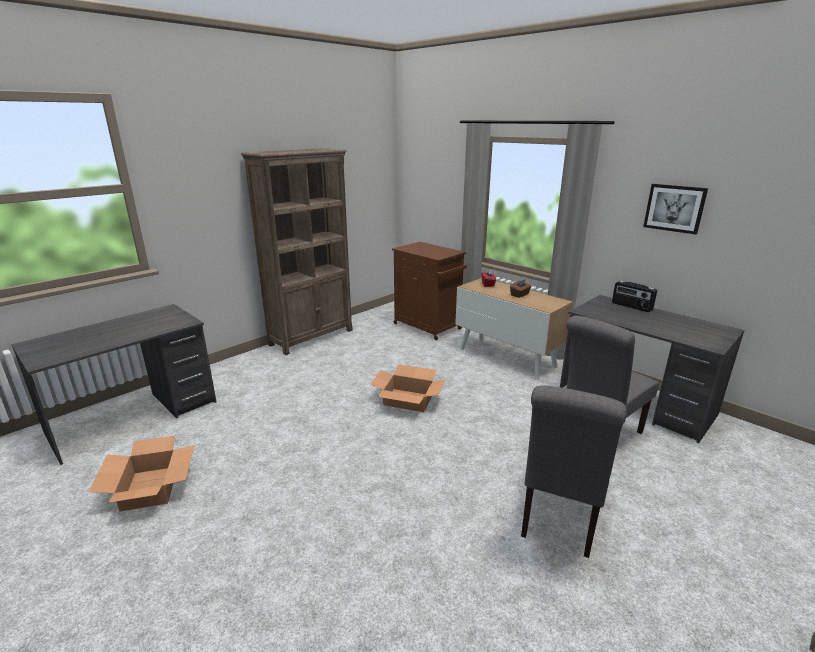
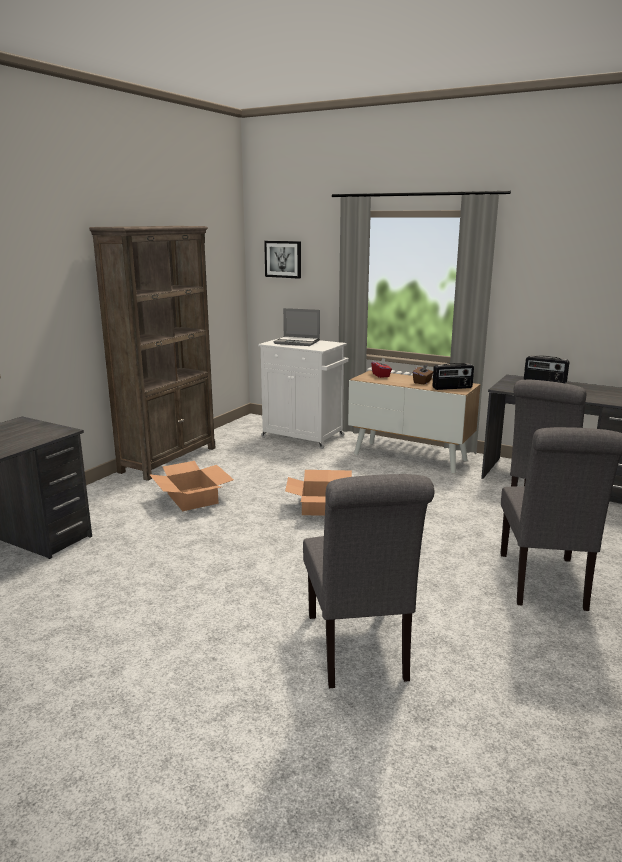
camera: 15 degrees left, 5 degrees down
(150, 488) = (69, 630): cardboard box -> cardboard box (192, 498)
(352, 558) = (359, 651): none -> grey chair
(425, 248) = (297, 342): none -> laptop
(428, 327) = (304, 437): brown cabinet -> white cabinet
(542, 304) = (452, 388): none -> radio
(674, 208) = (577, 276): picture -> picture (283, 259)

